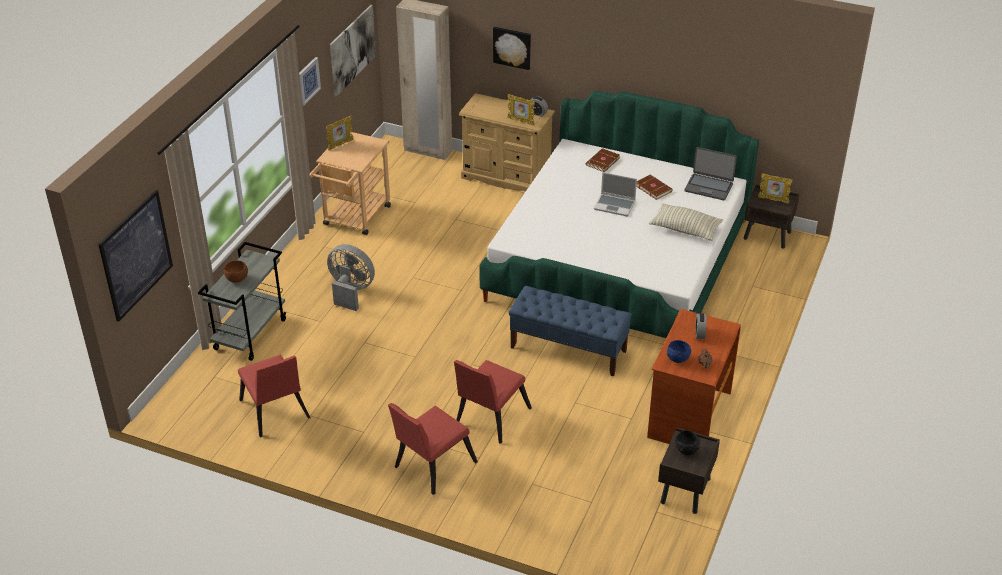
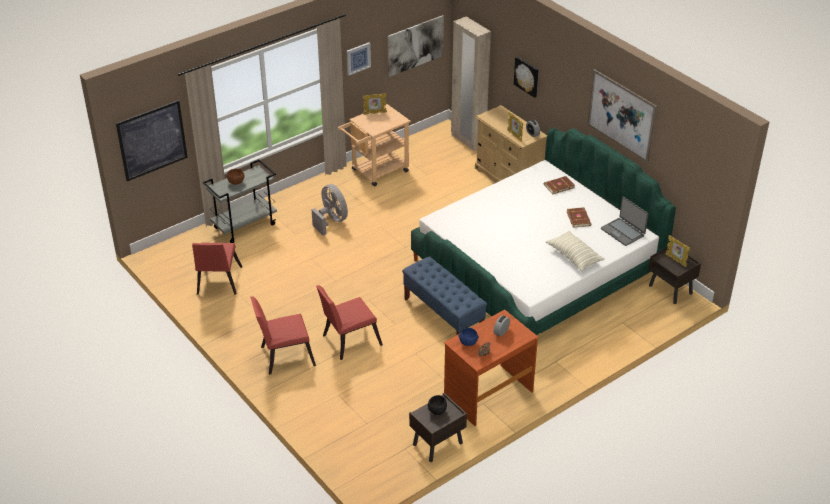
camera: 30 degrees right, 0 degrees up
(615, 205) = (537, 221): laptop -> none
(665, 55) = (621, 115): none -> picture

